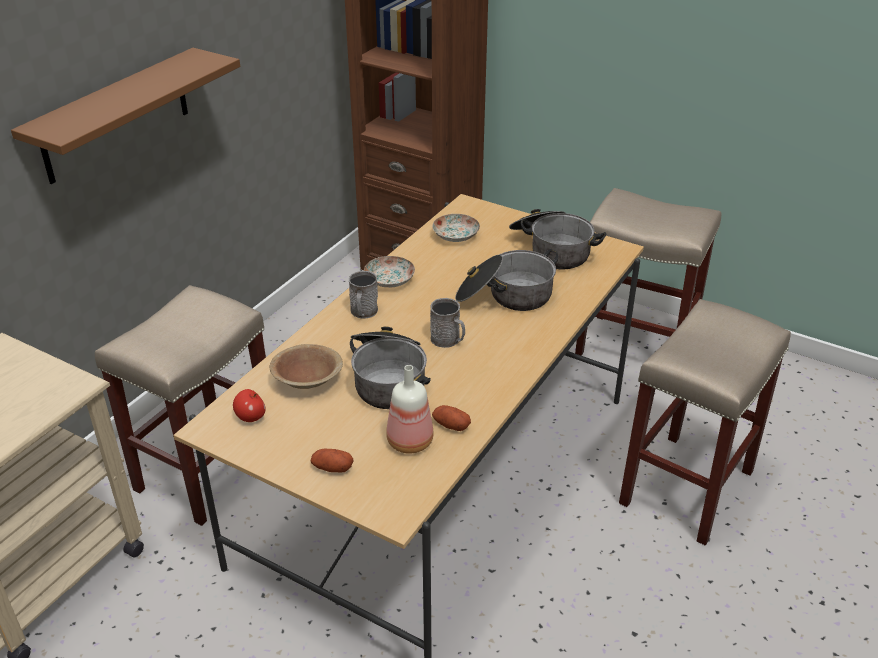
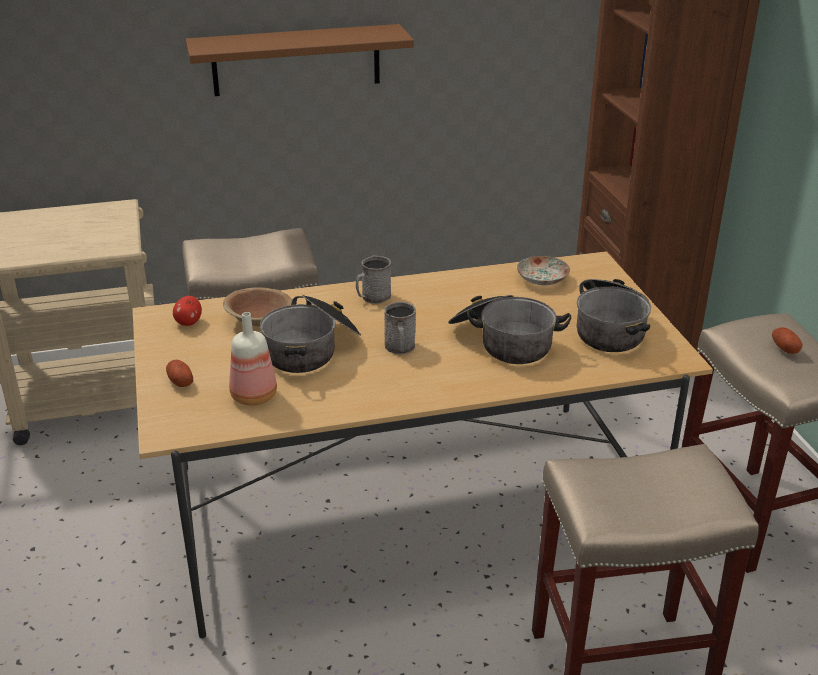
camera: 45 degrees right, 5 degrees down
(390, 280) = (431, 286): plate -> none
(451, 425) = (299, 403): potato -> potato (784, 348)

